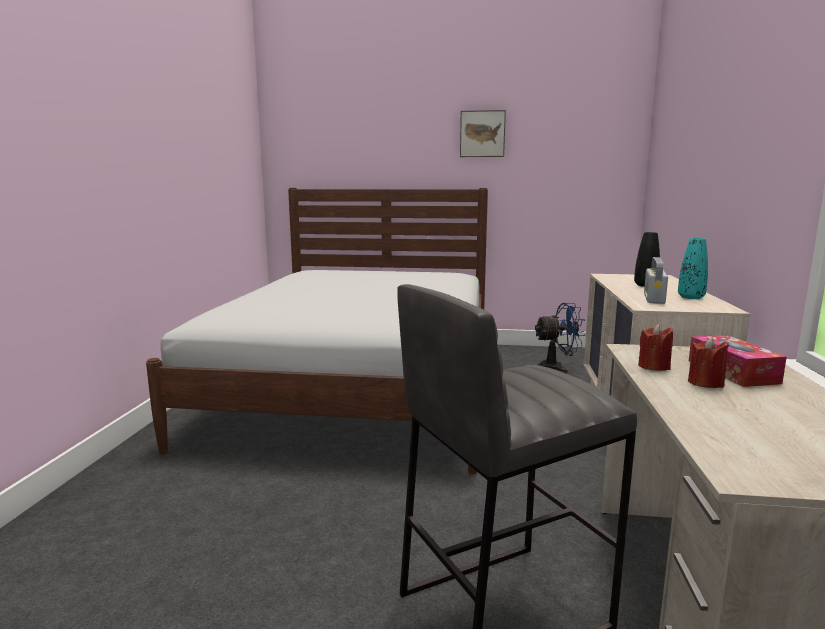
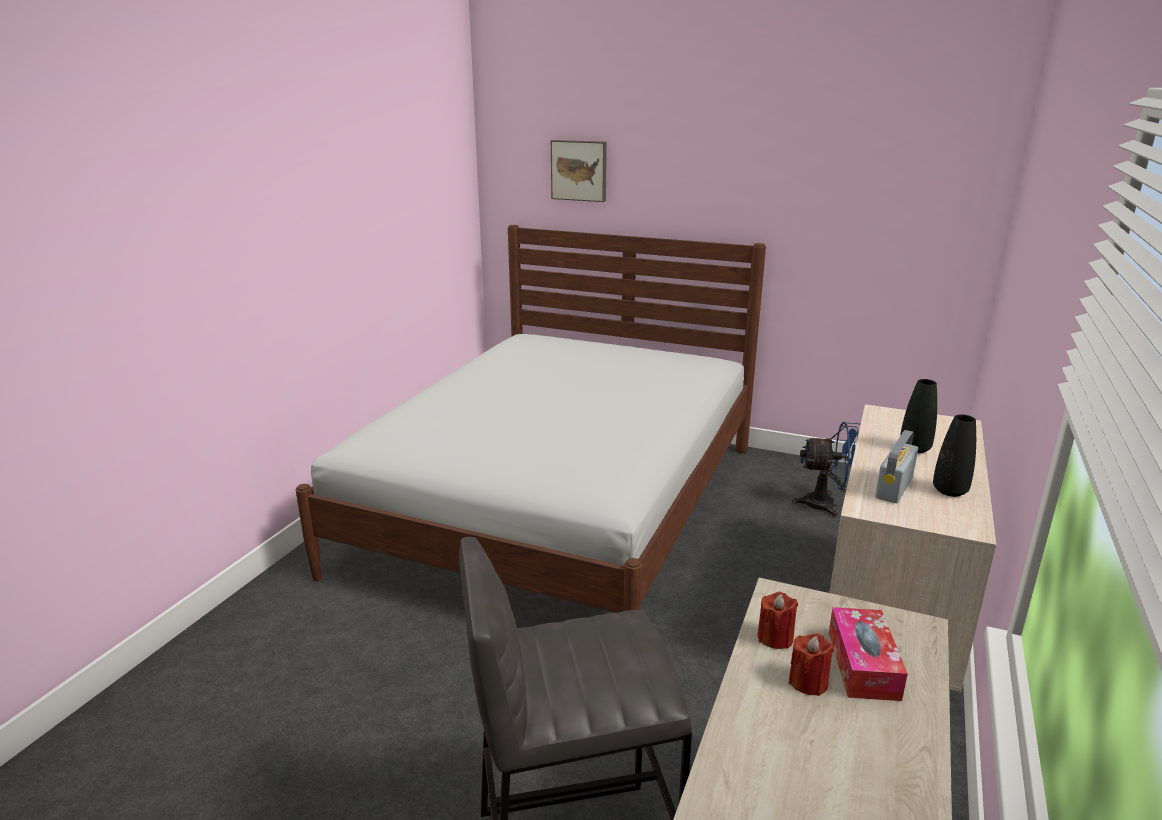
camera: 15 degrees right, 10 degrees up
(482, 134) = (765, 167): picture -> picture (579, 170)
(691, 297) = (950, 491): turquoise vase -> black vase

